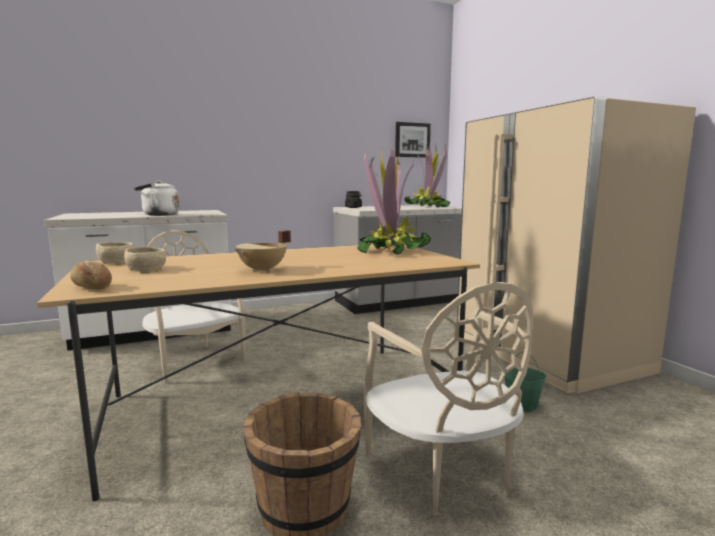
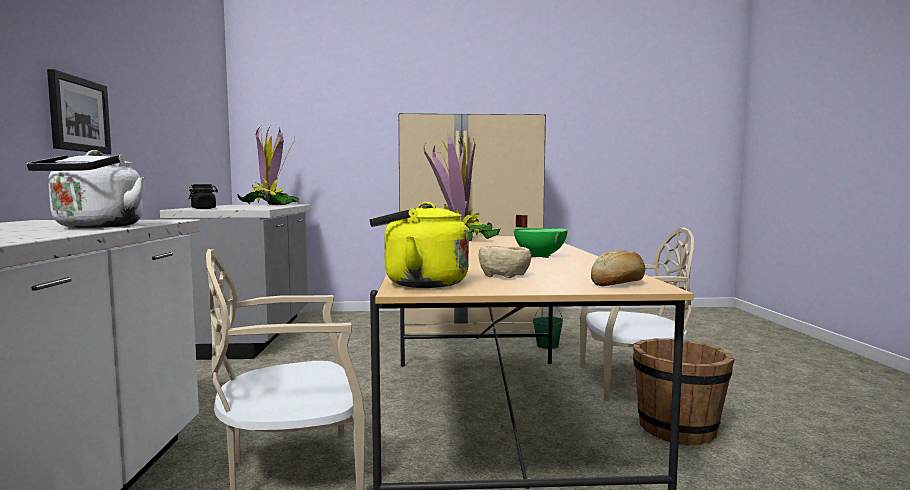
camera: 70 degrees left, 5 degrees down
(117, 262) = (420, 283): beige bowl -> yellow kettle
(263, 270) = (540, 256): beige cooking pot -> green cooking pot
(412, 140) = (209, 117): picture -> picture (78, 115)

